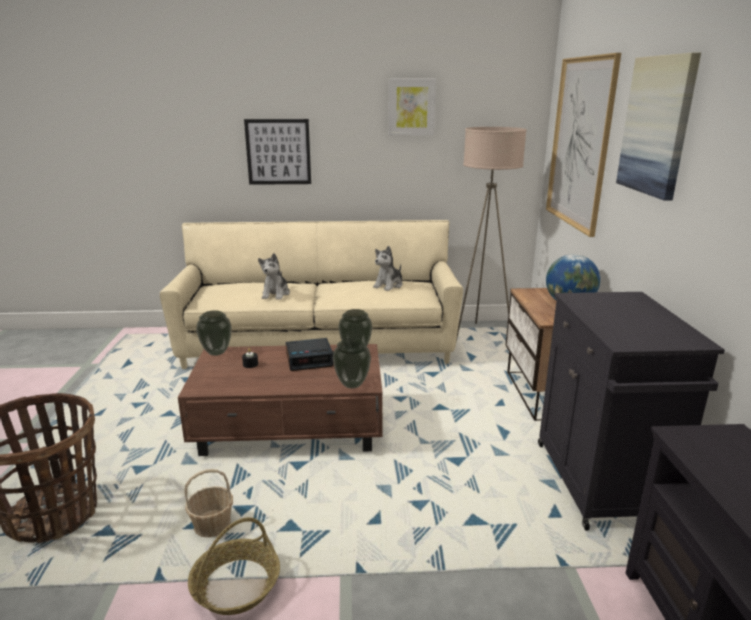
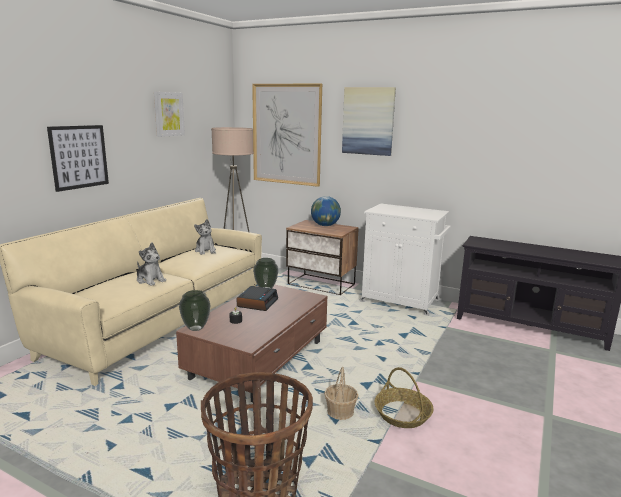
camera: 60 degrees left, 5 degrees down
(352, 384) = (308, 300): vase -> none
(601, 484) = (401, 301): black cabinet -> white cabinet

